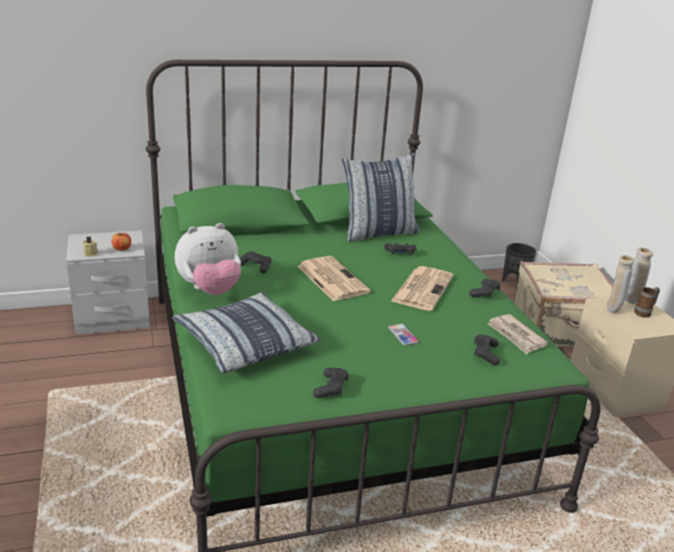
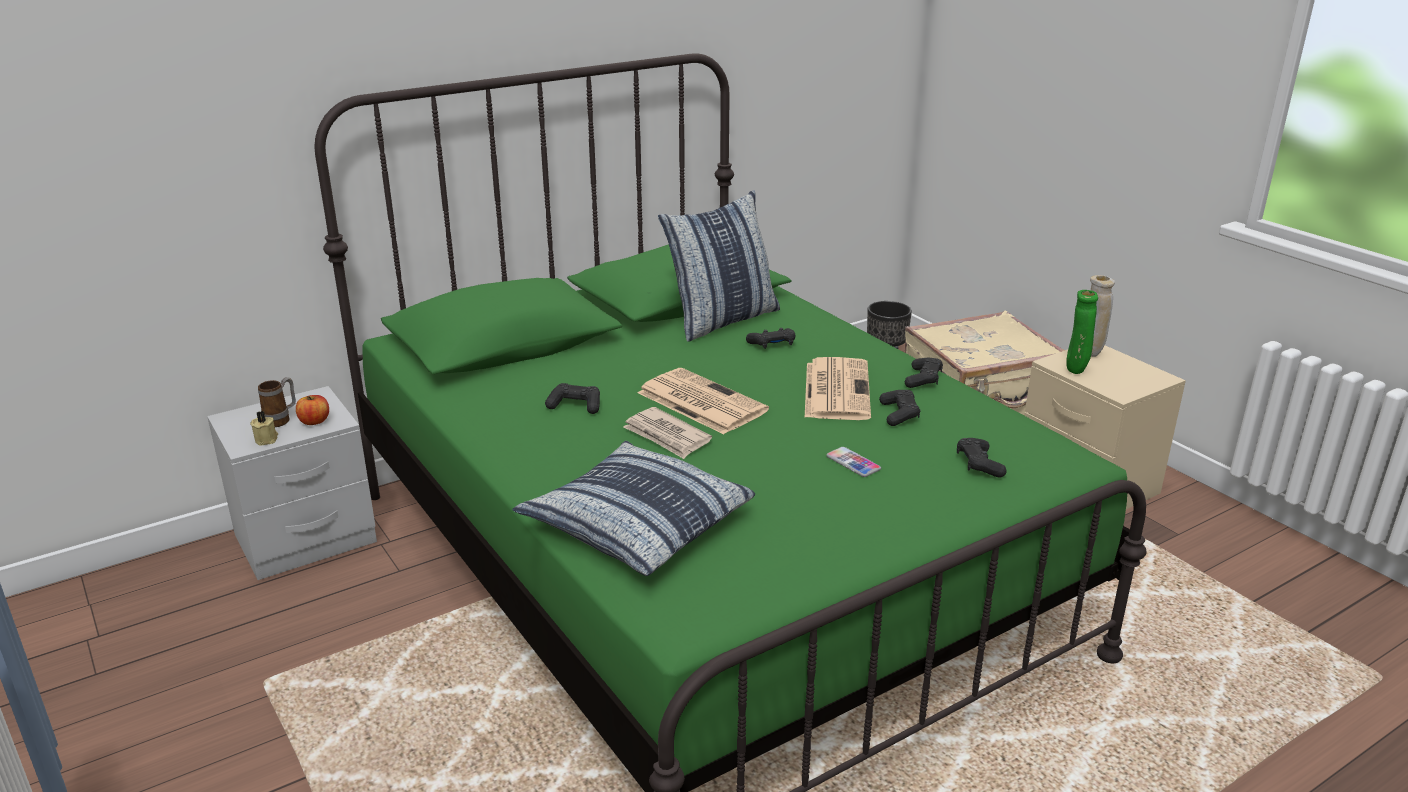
camera: 15 degrees left, 0 degrees up
(210, 290) = (530, 456): plush toy -> none
(331, 388) = (804, 562): black game controller -> black game controller (899, 414)
(516, 336) = (1002, 431): newspaper -> newspaper (667, 436)
(613, 310) = (1076, 371): beige vase -> green vase
(644, 313) = (1115, 366): mug -> mug (282, 420)

